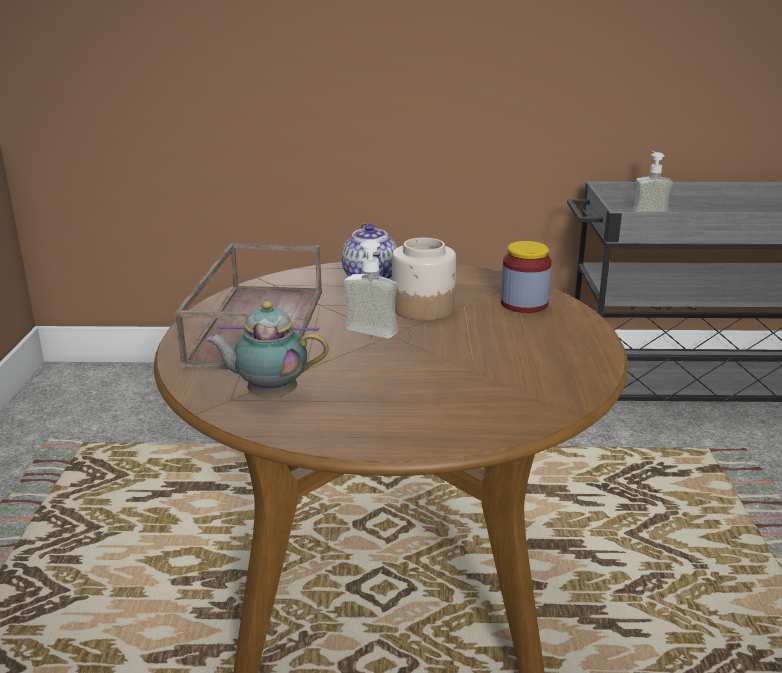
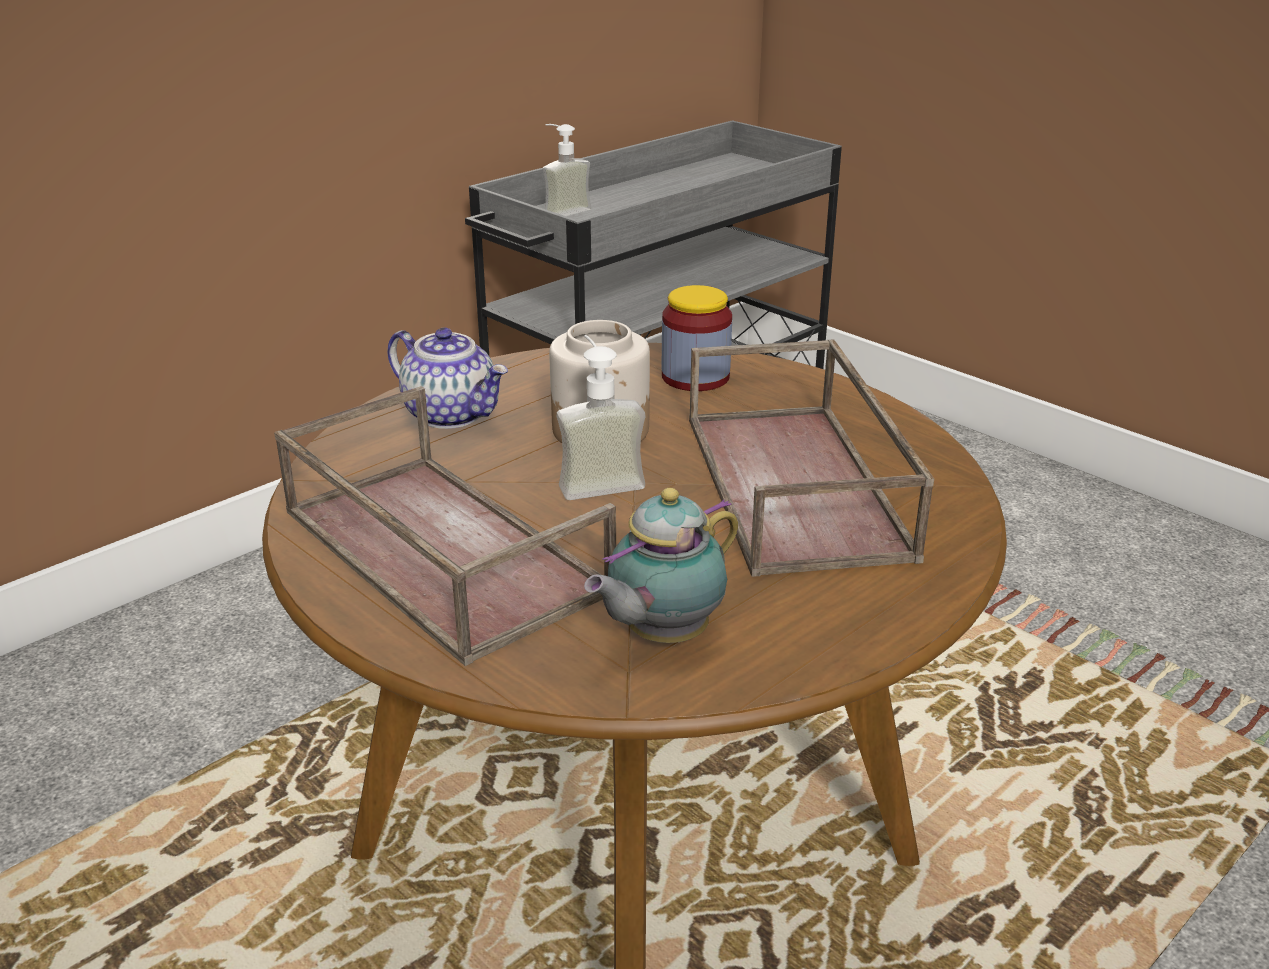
camera: 45 degrees left, 5 degrees up
(467, 370) = (799, 486): none -> brown tray

